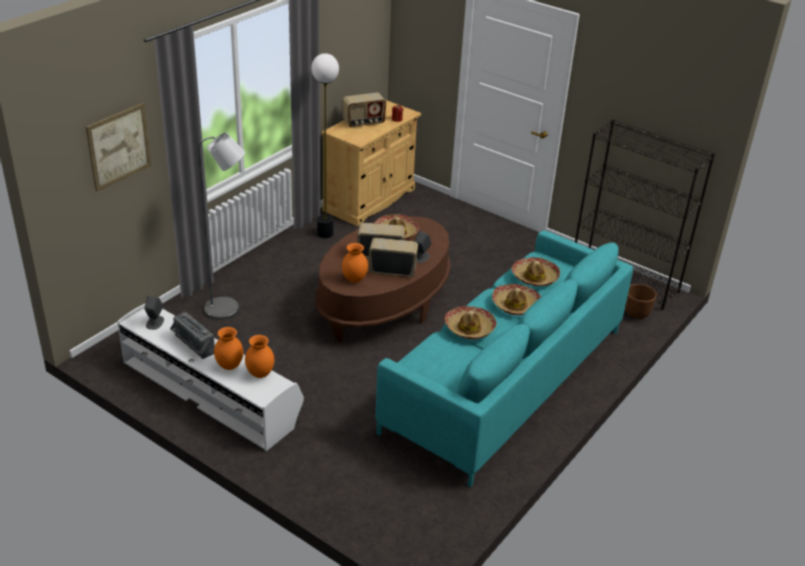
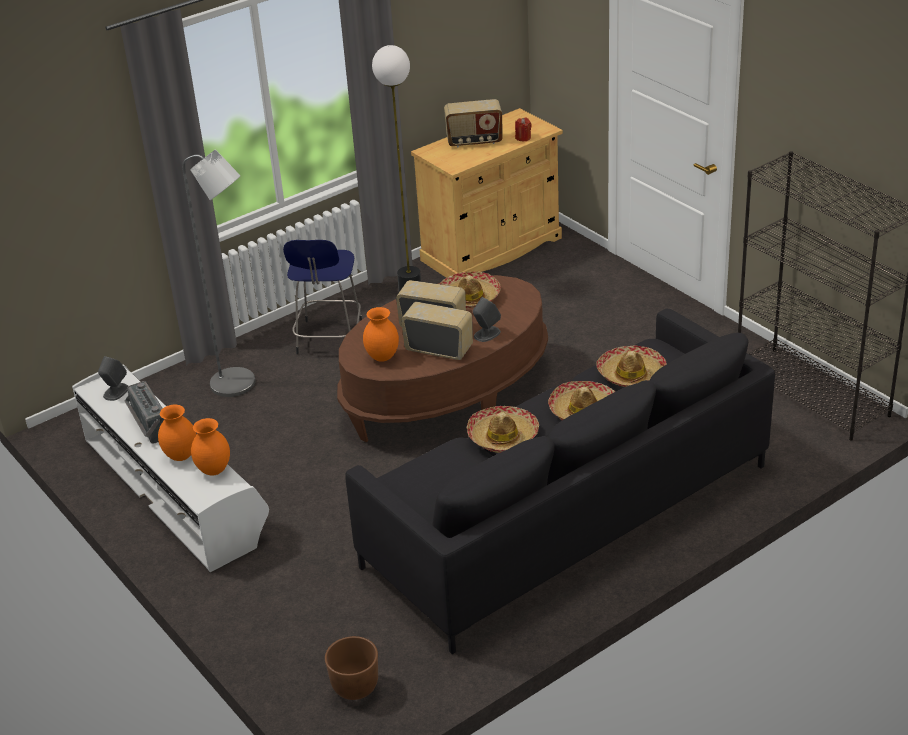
camera: 20 degrees right, 0 degrees up
(119, 146) = (82, 162): picture -> none
(280, 271) = (329, 339): none -> blue stool
(504, 379) = (567, 515): turquoise sofa -> black sofa
(636, 314) = (807, 442): brown planter -> brown planter (355, 688)

